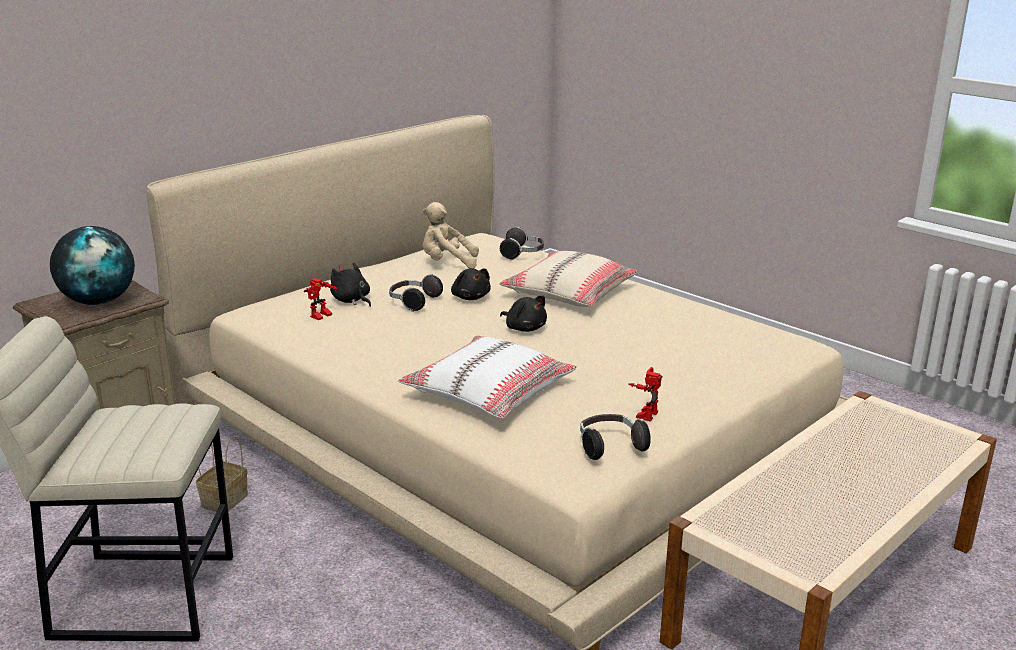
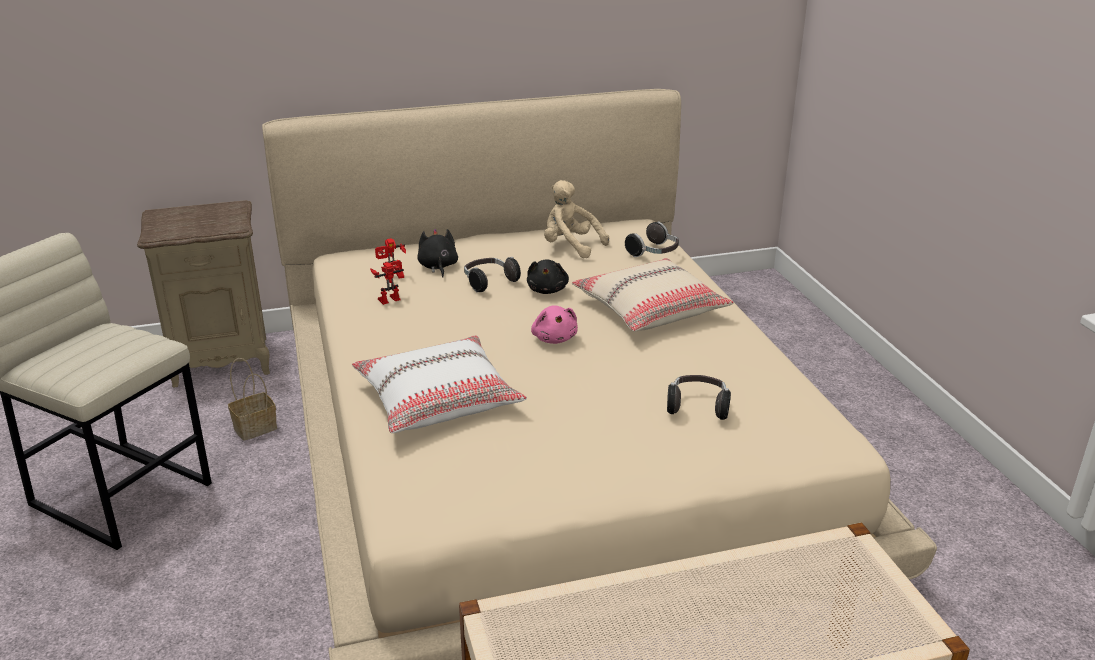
camera: 30 degrees right, 5 degrees up
(99, 301) = (199, 222): globe -> none
(524, 328) = (554, 338): black plush toy -> pink plush toy
(610, 447) = (473, 497): headphones -> headphones (698, 407)
(644, 413) = (555, 471): toy robot -> toy robot (389, 298)

